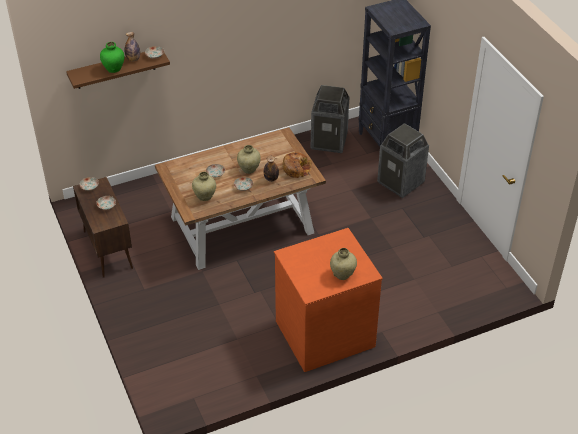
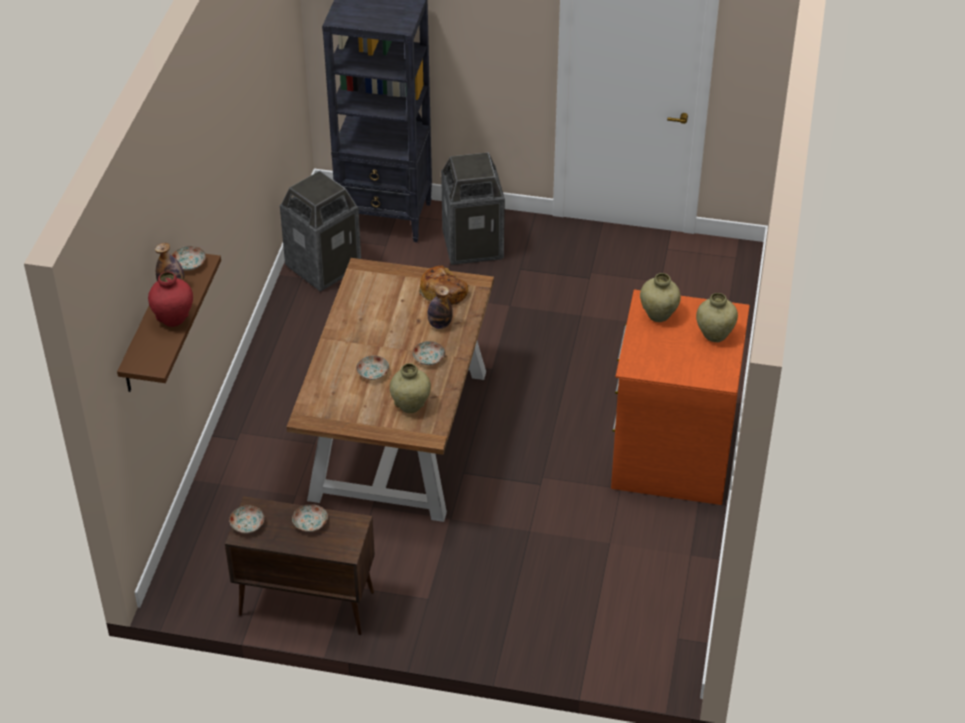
camera: 55 degrees left, 0 degrees up
(114, 69) = (174, 318): green vase -> red vase
(249, 169) = (398, 336): beige vase -> beige vase (658, 315)

